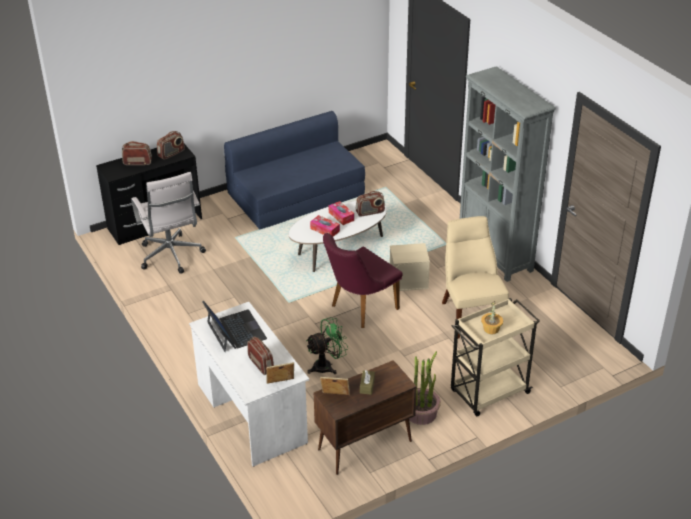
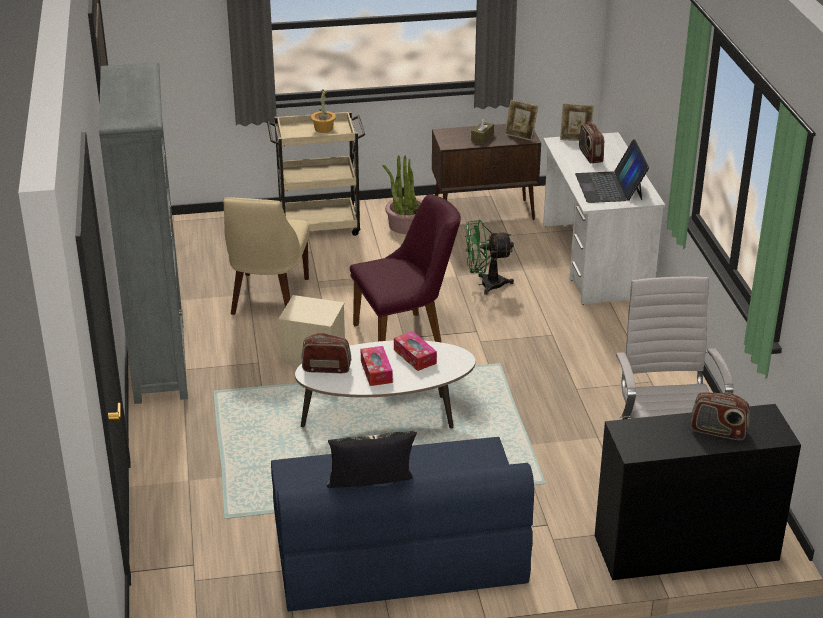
camera: 160 degrees left, 5 degrees down
(171, 153) = (650, 436): radio -> none
(293, 119) = (371, 491): none -> pillow

